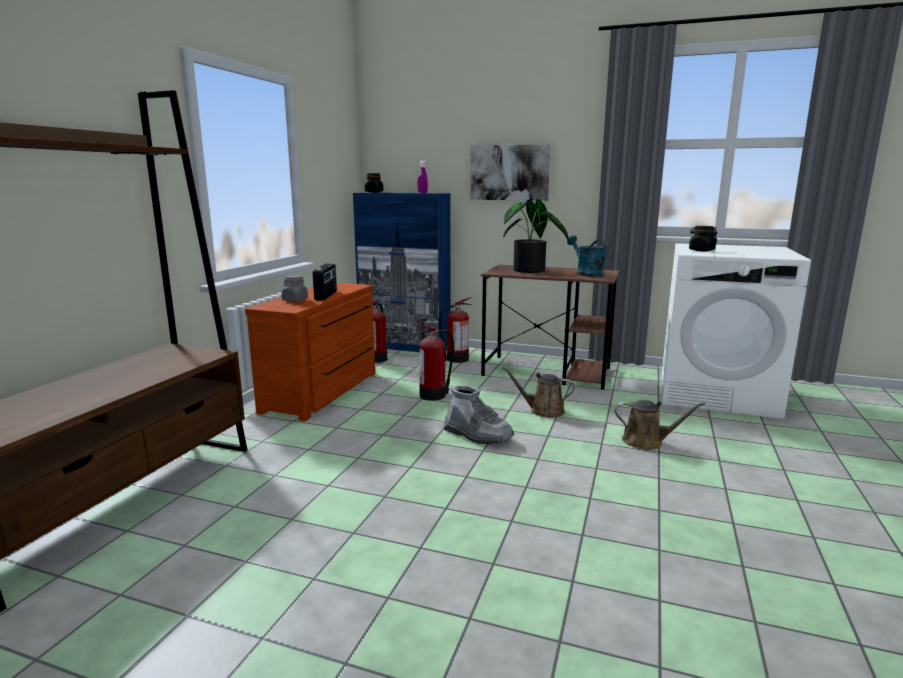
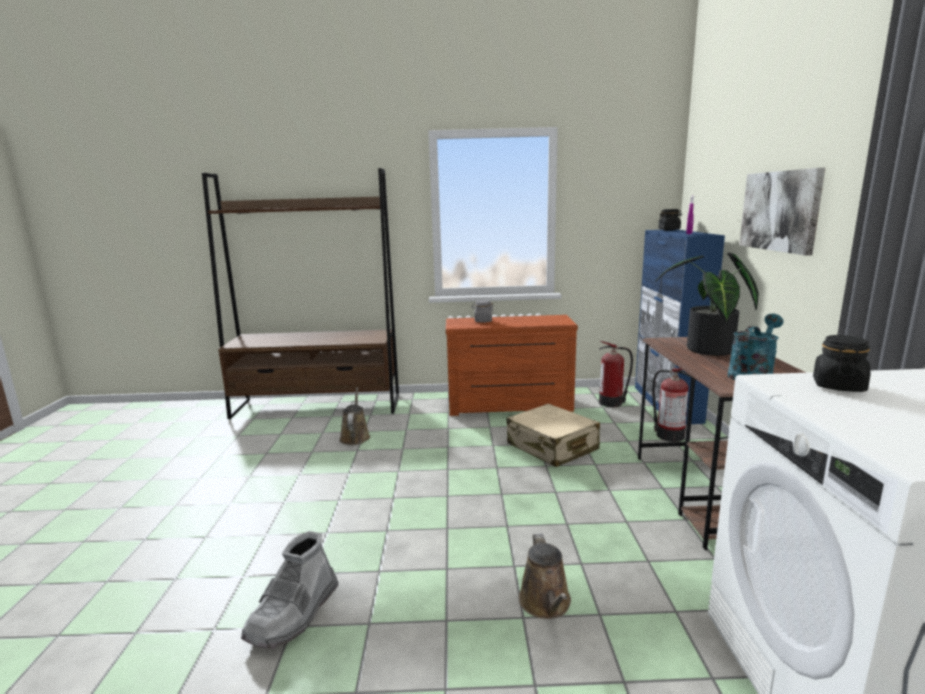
camera: 70 degrees right, 0 degrees up
(326, 295) = (510, 323): radio -> none
(434, 395) = (552, 447): fire extinguisher -> beige suitcase
(478, 435) = (478, 487): grey boot -> grey boot (294, 614)
(543, 411) = (573, 513): brown watering can -> brown watering can (355, 437)

